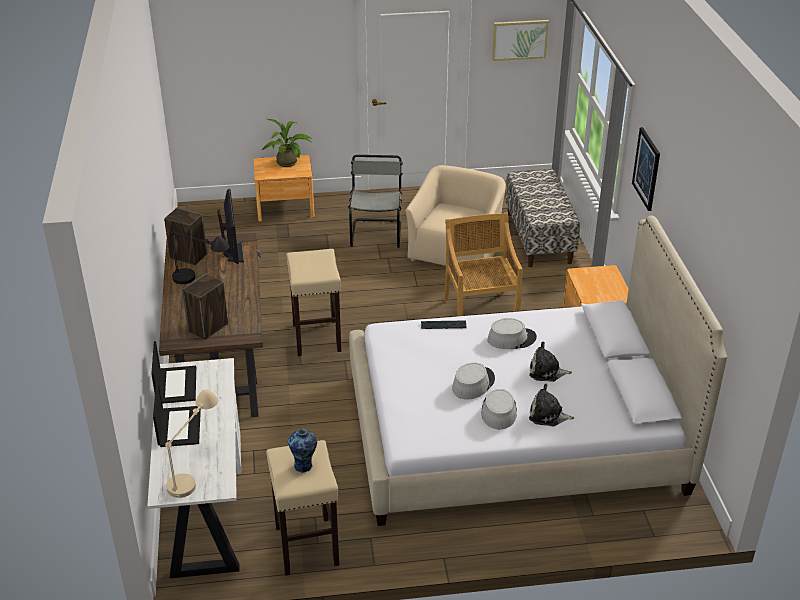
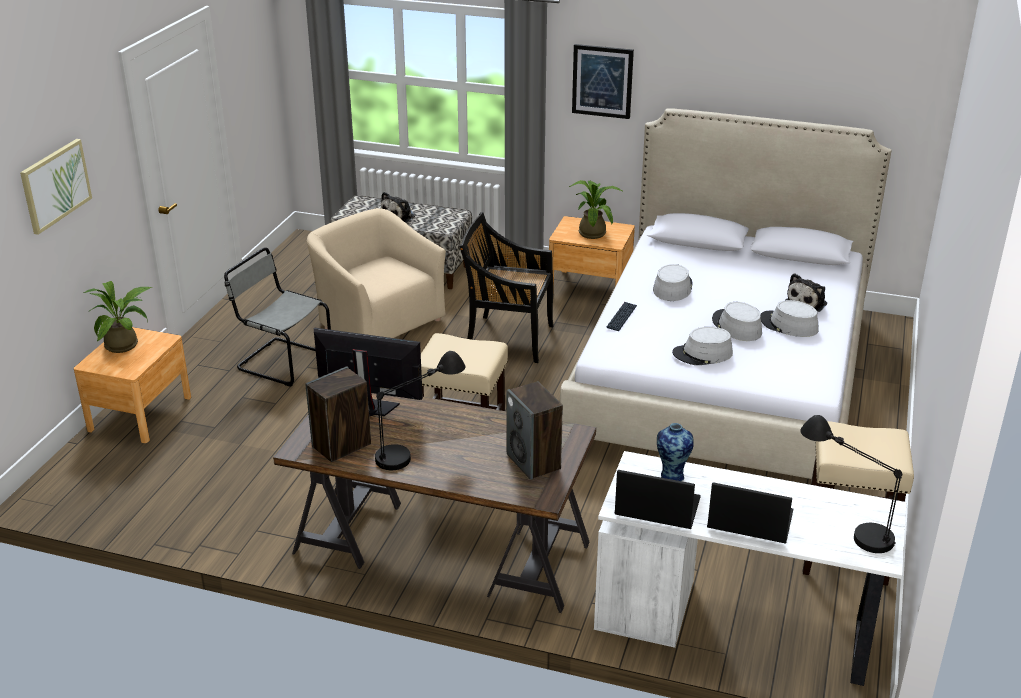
camera: 65 degrees left, 5 degrees down
(195, 470) = (843, 523): beige table lamp -> black table lamp
(304, 465) = (863, 443): vase -> vase (672, 475)
(417, 375) = (702, 354): none -> grey hat
(480, 312) = (507, 339): beige chair -> black chair
(519, 39) = (251, 64): picture -> picture (55, 185)
(546, 371) = (738, 285): plush toy -> plush toy (399, 216)
(600, 285) = (593, 232): none -> potted plant

